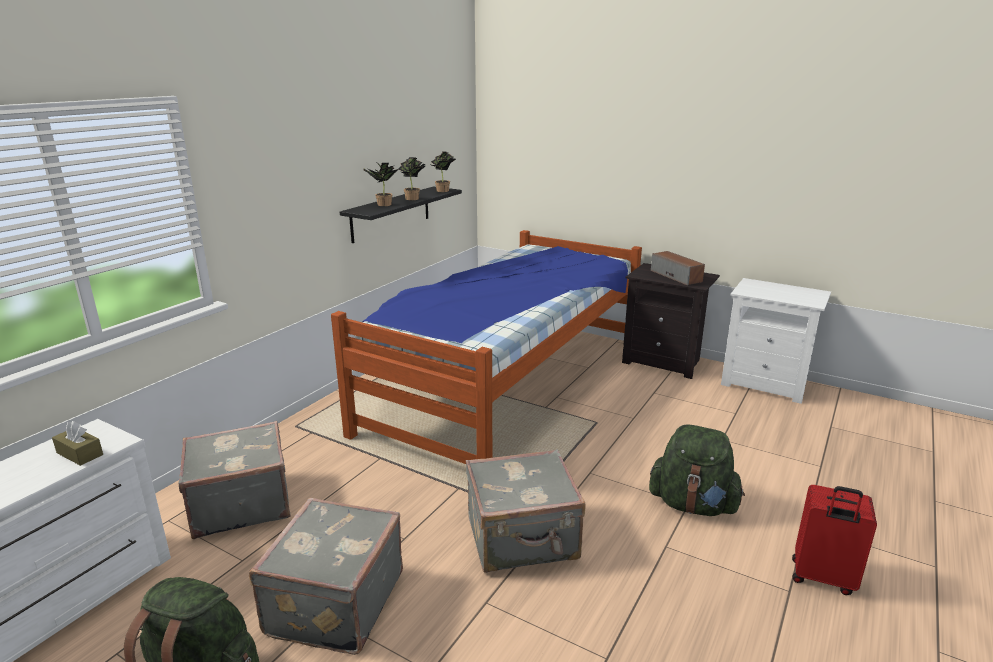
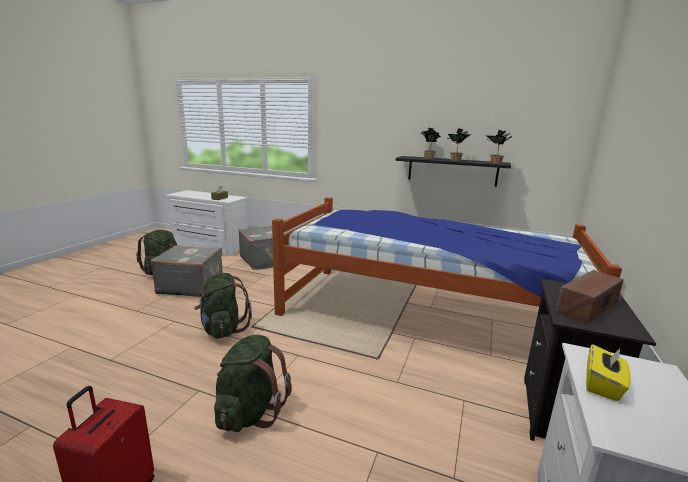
camera: 80 degrees right, 5 degrees down
(523, 539) = (223, 329): grey suitcase -> green backpack
(773, 295) = (603, 385): none -> yellow tissue box

